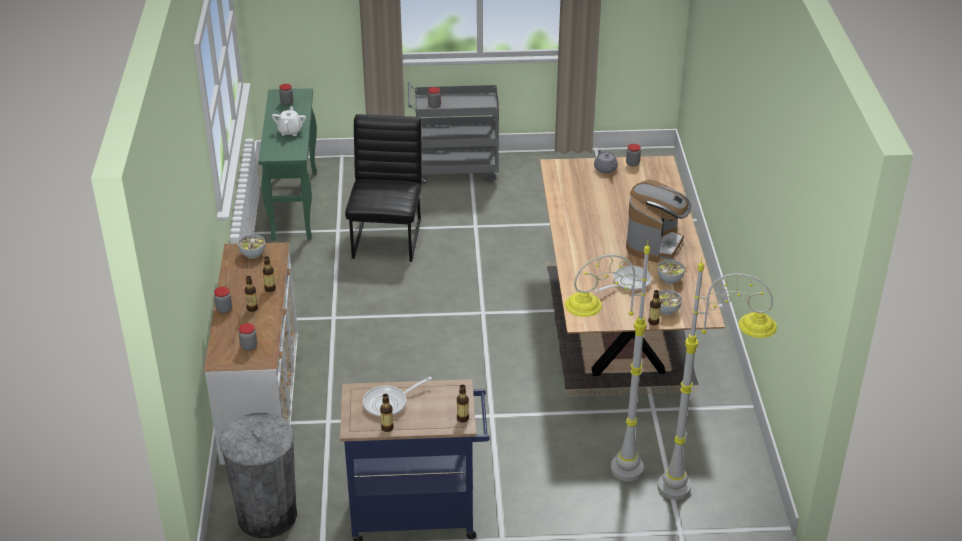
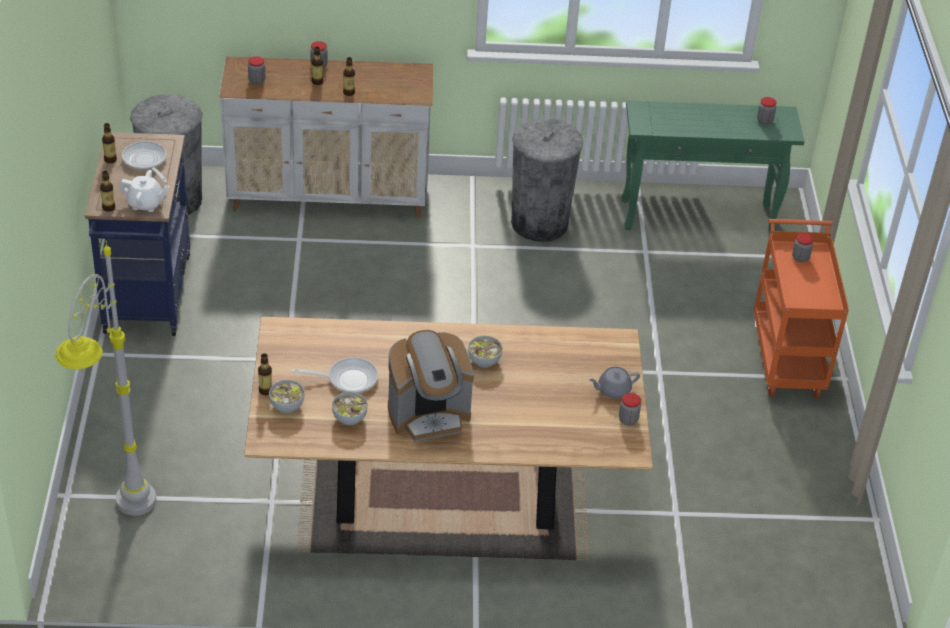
camera: 90 degrees right, 5 degrees up
(253, 254) = (411, 81): bowl -> bowl (484, 361)
(290, 131) = (695, 123): white teapot -> white teapot (145, 204)
(303, 282) = (539, 223): none -> grey trash can
(388, 237) = (632, 292): black chair -> none
(454, 173) = (786, 360): grey cart -> orange cart
(599, 473) = (174, 439): grey floor lamp -> none
(628, 282) = (348, 379): frying pan -> frying pan turned 60 degrees counterclockwise
(655, 244) = (429, 415): coffee machine -> coffee machine turned 45 degrees counterclockwise

